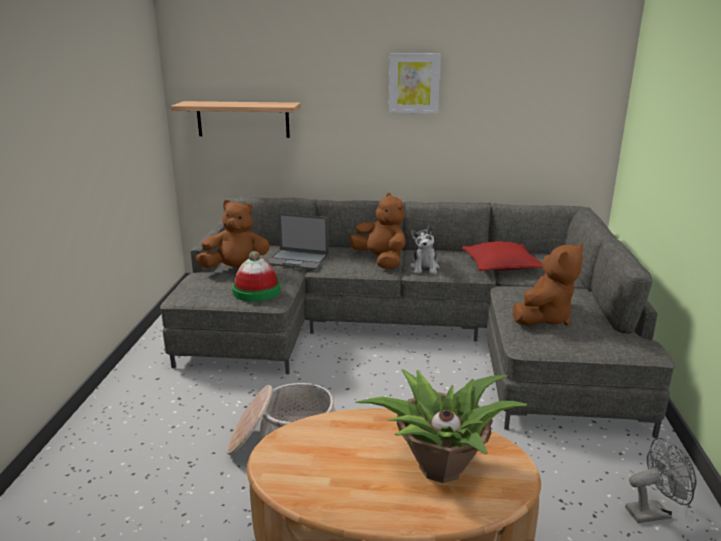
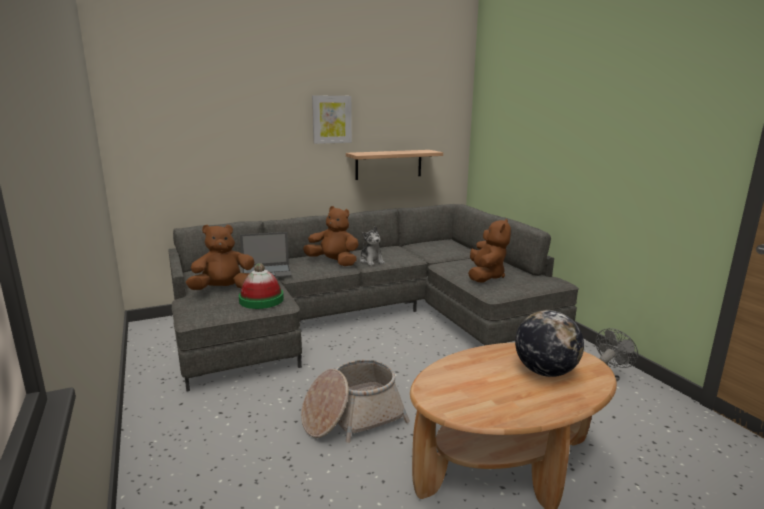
camera: 30 degrees left, 5 degrees down
(243, 119) = (183, 155): shelf -> shelf (388, 164)
(438, 467) = (545, 372): potted plant -> globe
(501, 266) = (420, 252): red pillow -> none

